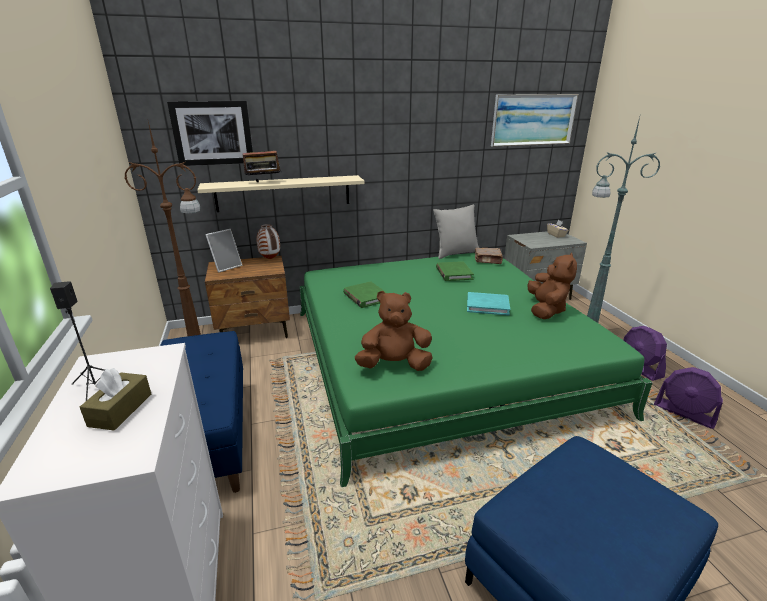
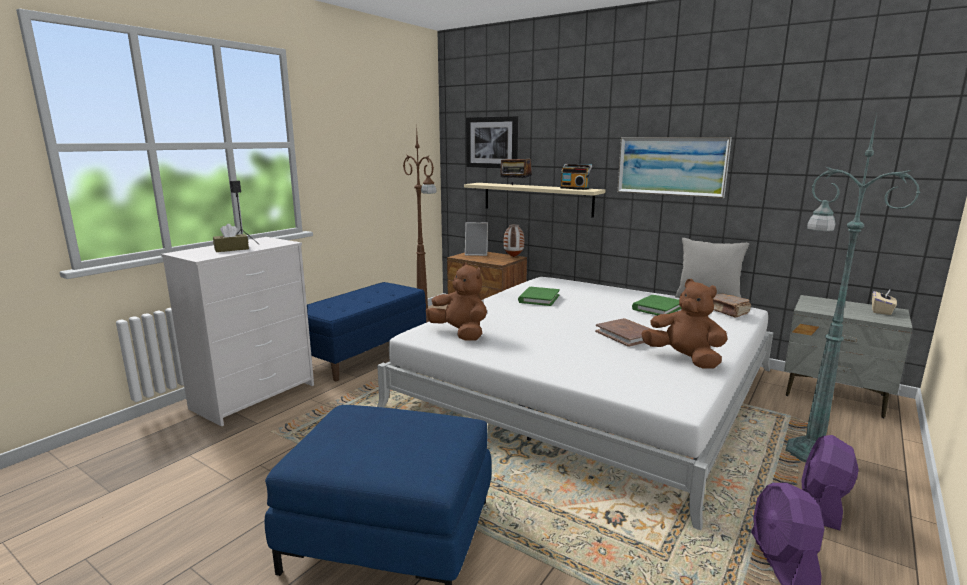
camera: 50 degrees right, 10 degrees down
(333, 178) = (575, 188): none -> radio
(439, 358) = (587, 388): green bed -> white bed
(487, 306) = (626, 335): turquoise book -> brown book
(533, 120) = (852, 137): picture -> picture (671, 166)
(545, 310) = (684, 359): brown plush toy -> brown plush toy turned 105 degrees counterclockwise

